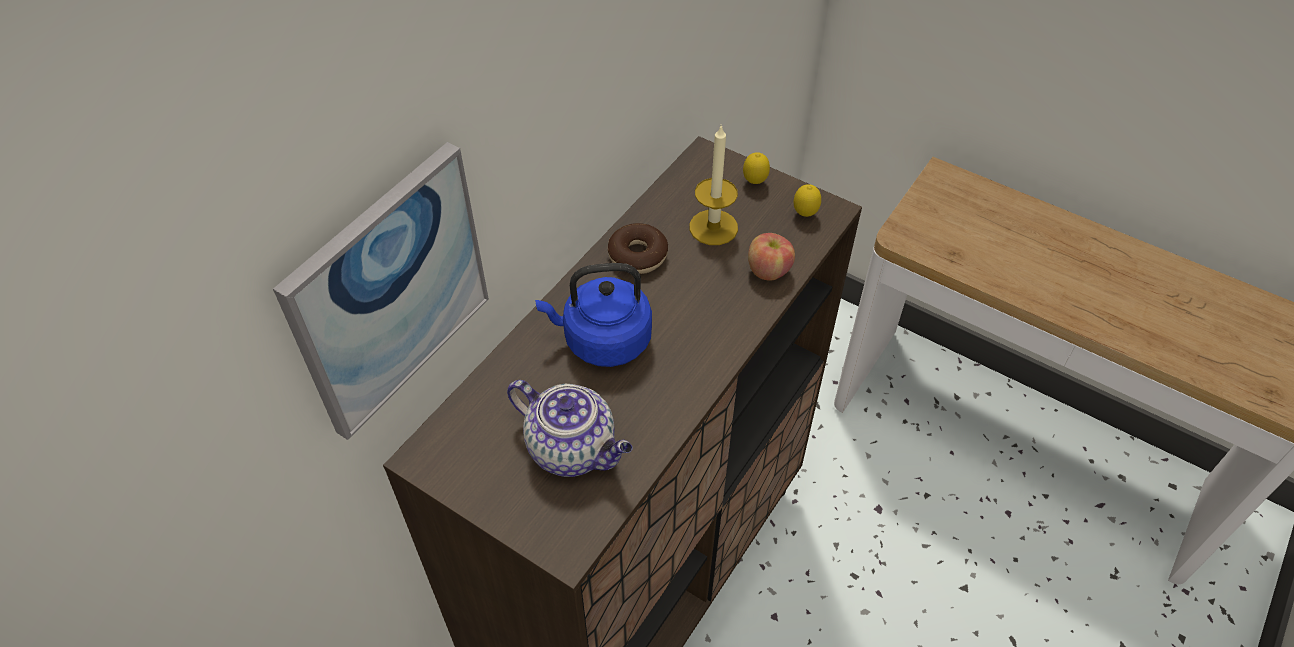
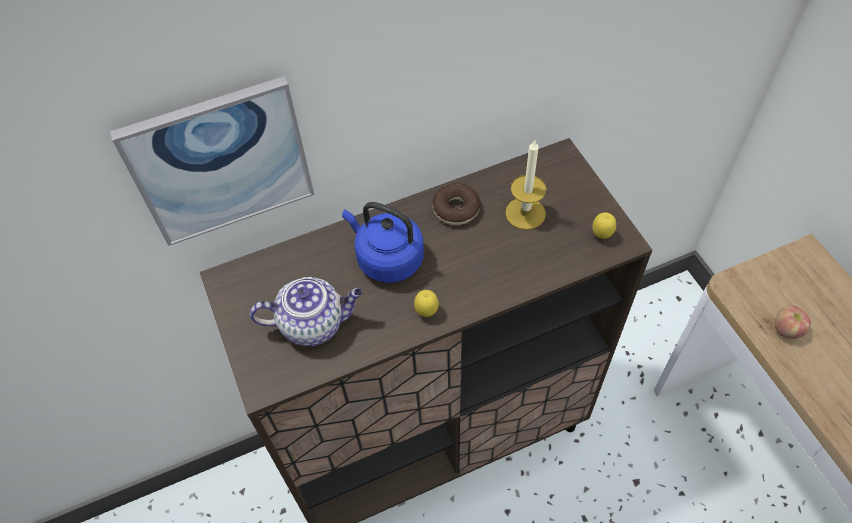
camera: 35 degrees right, 5 degrees up
(573, 449) = (314, 323): teapot -> teapot turned 75 degrees counterclockwise
(754, 182) = (582, 193): lemon -> lemon (426, 312)
(768, 270) = (540, 265): apple -> apple (786, 329)

